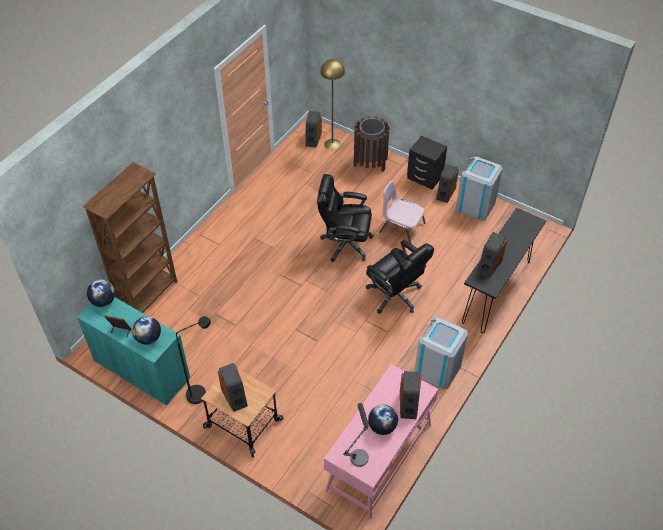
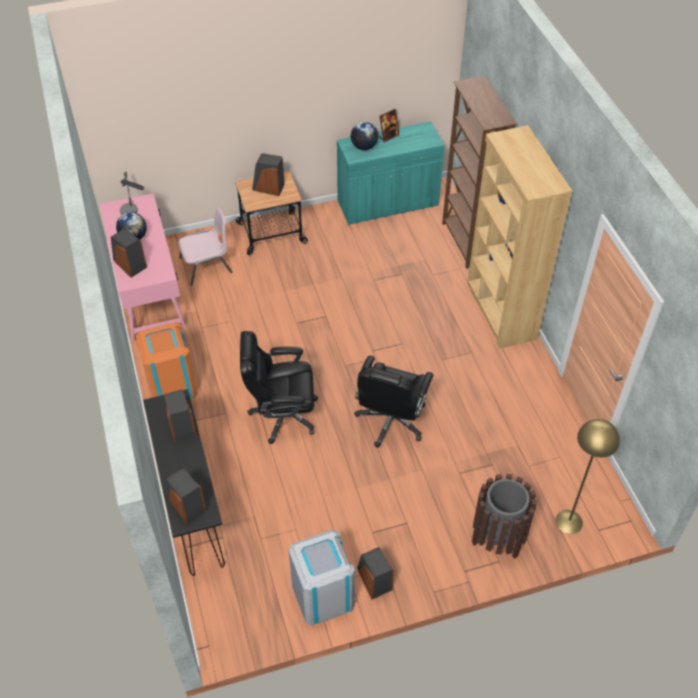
camera: 130 degrees right, 0 degrees up
(103, 301) = (432, 140): globe -> none
(201, 392) = (327, 225): black floor lamp -> none
(203, 243) = (500, 311): none -> brown bookcase
(313, 139) = (596, 507): speaker -> speaker (186, 505)
(345, 243) = (391, 421): black office chair -> black office chair turned 150 degrees clockwise
(401, 228) = (363, 489): pink chair -> pink chair (206, 265)
(425, 177) = (421, 580): black nightstand -> none
(437, 369) = (172, 386): grey trash can -> orange trash can

